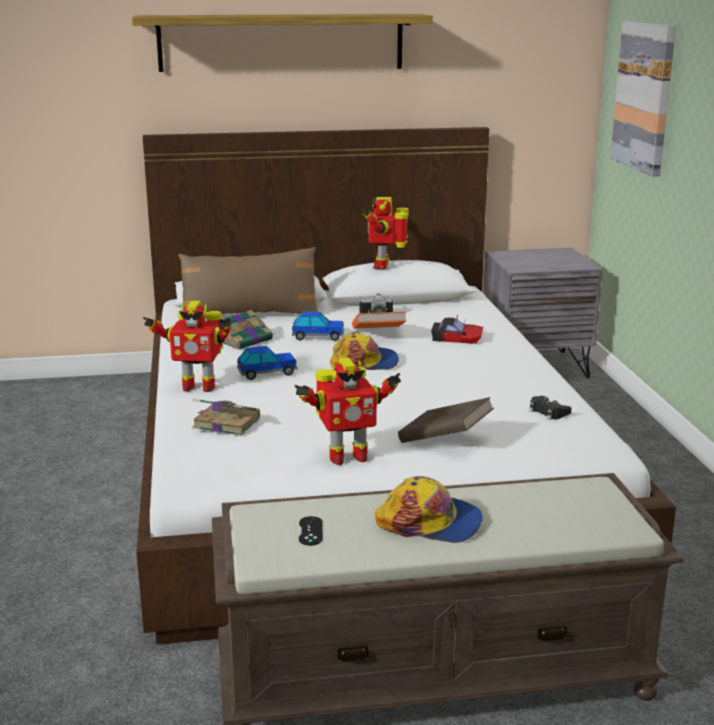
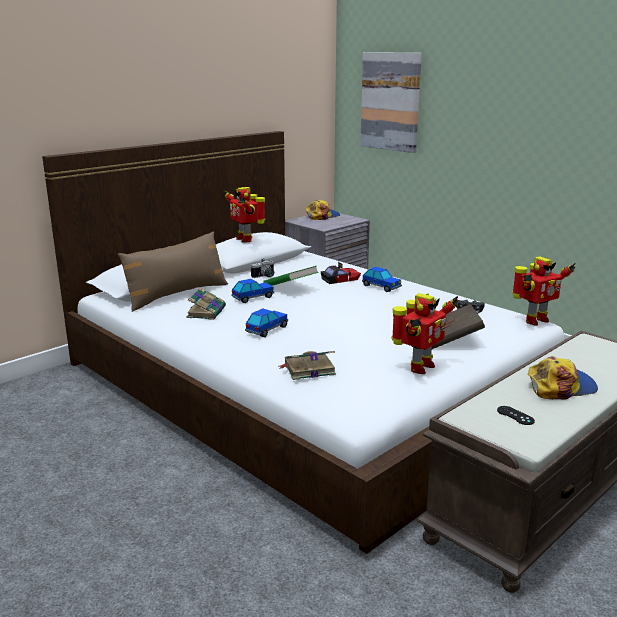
camera: 35 degrees left, 0 degrees up
(197, 386) = (235, 352): toy robot -> toy robot (534, 320)
(281, 42) = (143, 71): shelf -> none
(364, 362) = (316, 307): cap -> cap (322, 216)
(378, 336) = (290, 288): orange book -> green book
(488, 358) = (381, 287): none -> toy car

